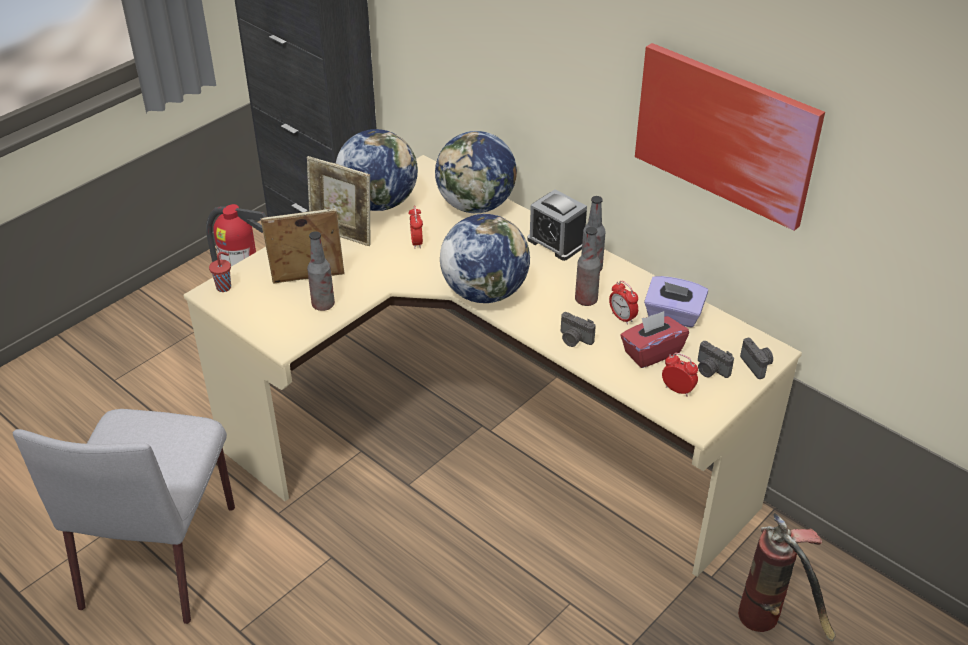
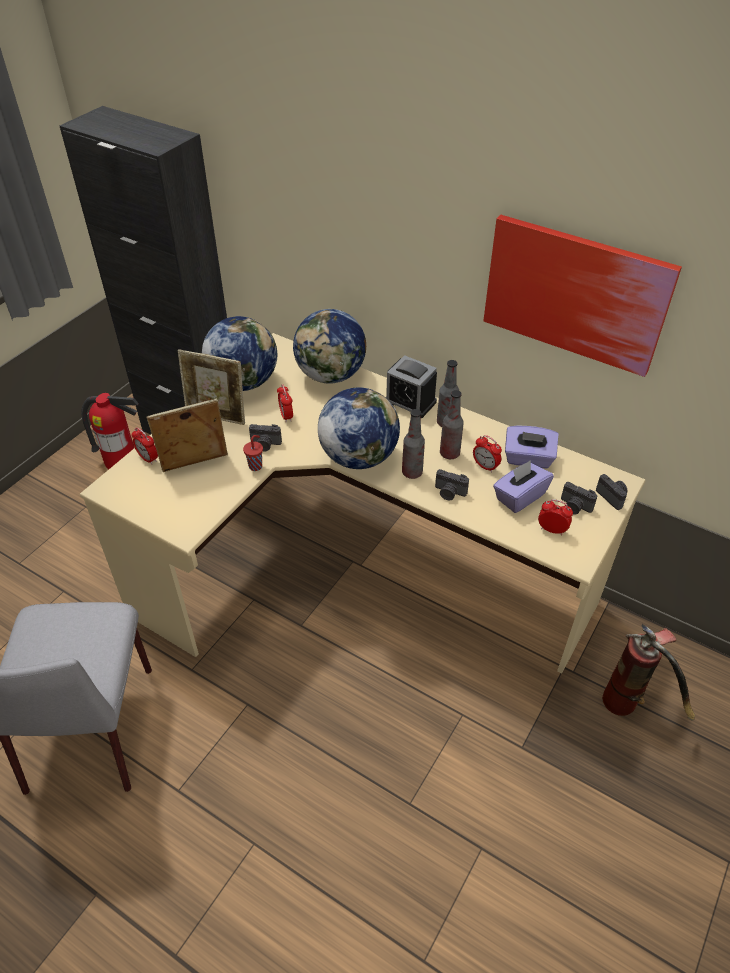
camera: 10 degrees left, 5 degrees up
(224, 287) = (118, 481): red cup -> red cup (256, 466)
(260, 268) = (148, 458): none -> alarm clock
(323, 305) = (214, 488): bottle -> bottle (412, 472)
(387, 268) = (265, 444): none -> camera
(651, 352) = (519, 496): red tissue box -> purple tissue box

